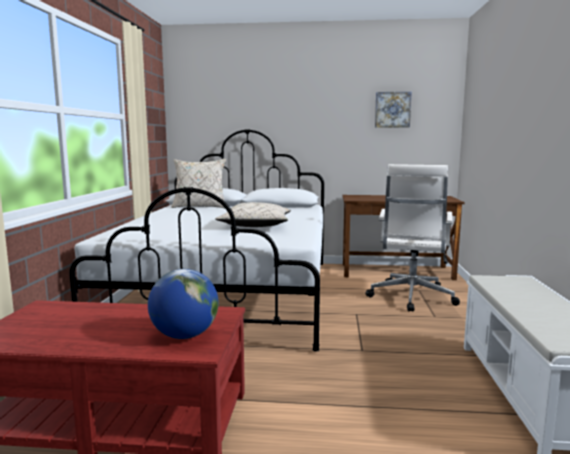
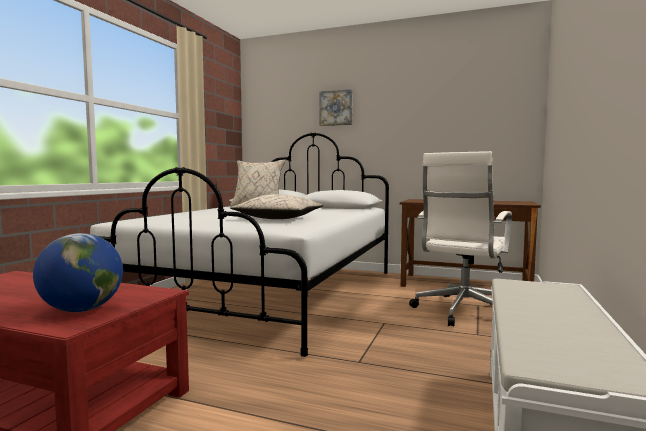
camera: 15 degrees right, 5 degrees down
(392, 109) = (463, 107): picture -> picture (336, 108)

